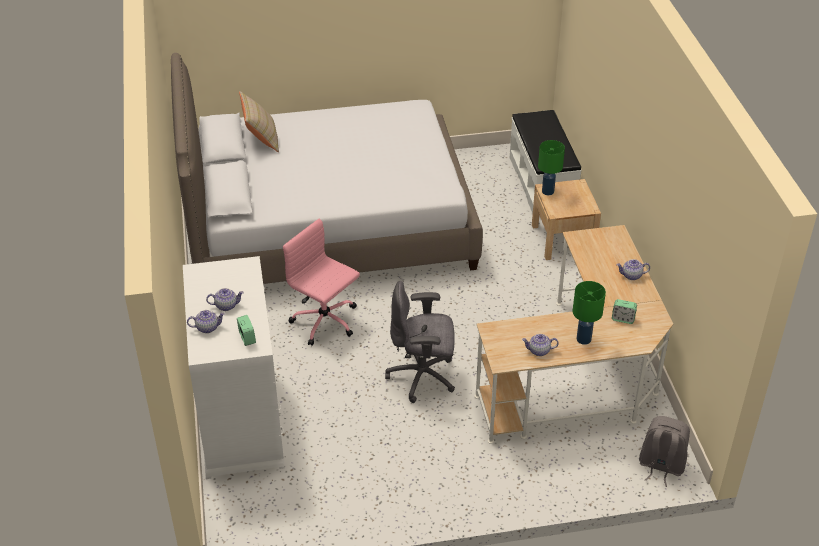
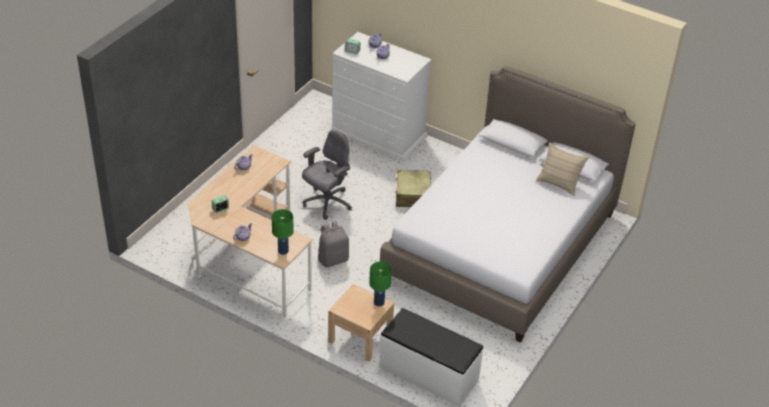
camera: 130 degrees right, 0 degrees up
(325, 322) = (412, 195): pink office chair -> beige suitcase
(584, 339) = (228, 186): green table lamp -> green table lamp (283, 251)
(660, 466) = (160, 240): grey backpack -> grey backpack (333, 259)

